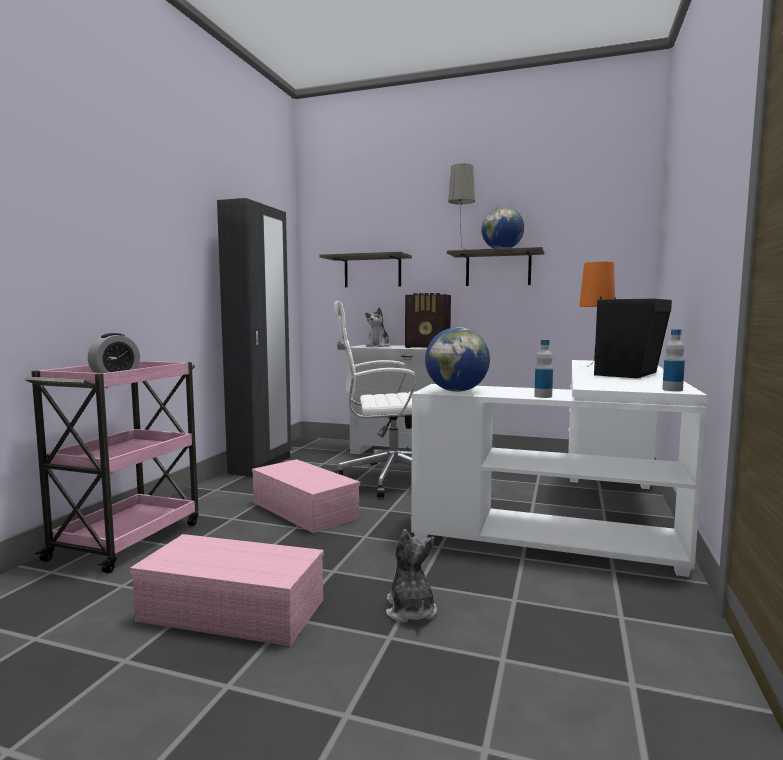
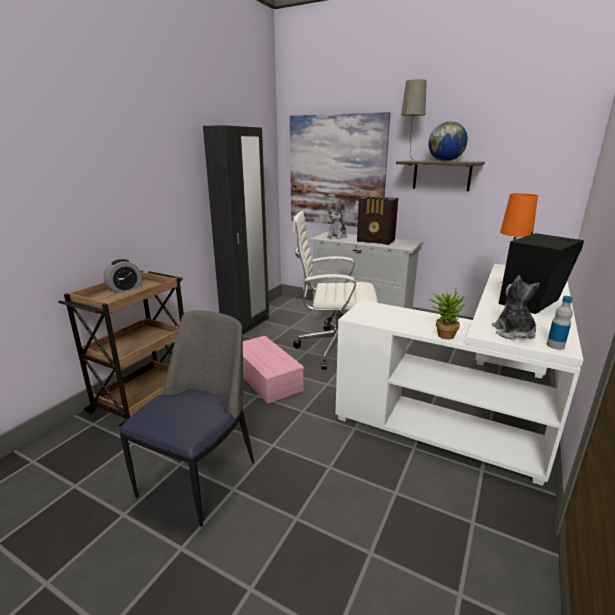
camera: 10 degrees right, 15 degrees up
(128, 539) = (144, 397): pink cart -> brown cart
(235, 610) = (200, 476): pink storage box -> chair
(372, 271) = (336, 171): shelf -> picture
(410, 610) = (317, 493): plush toy -> plush toy (513, 333)
(457, 391) = (375, 318): globe -> none
(543, 396) = (443, 334): bottle -> potted plant

